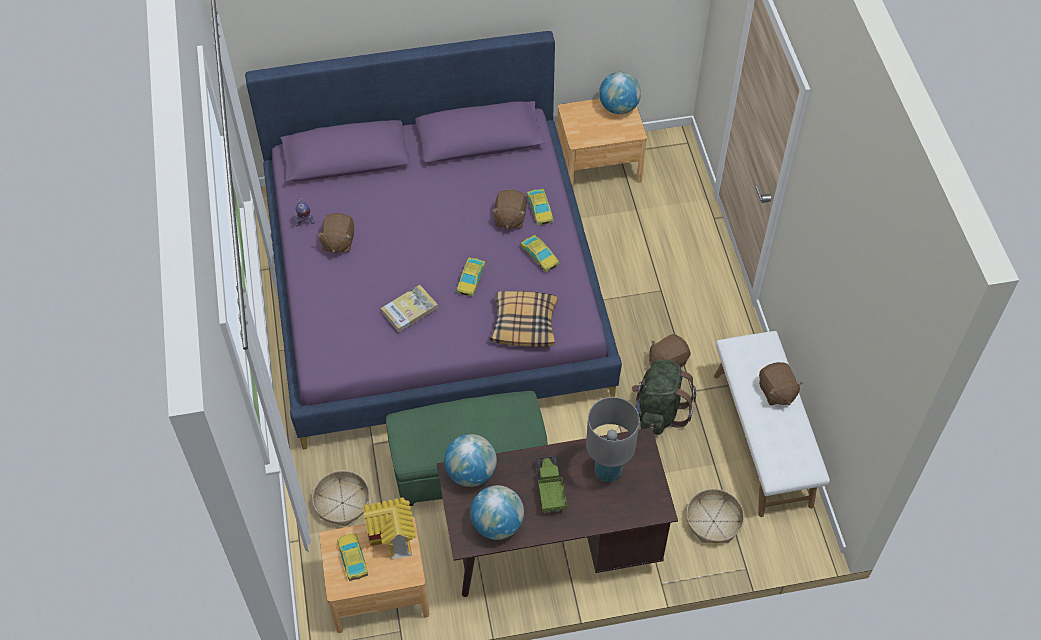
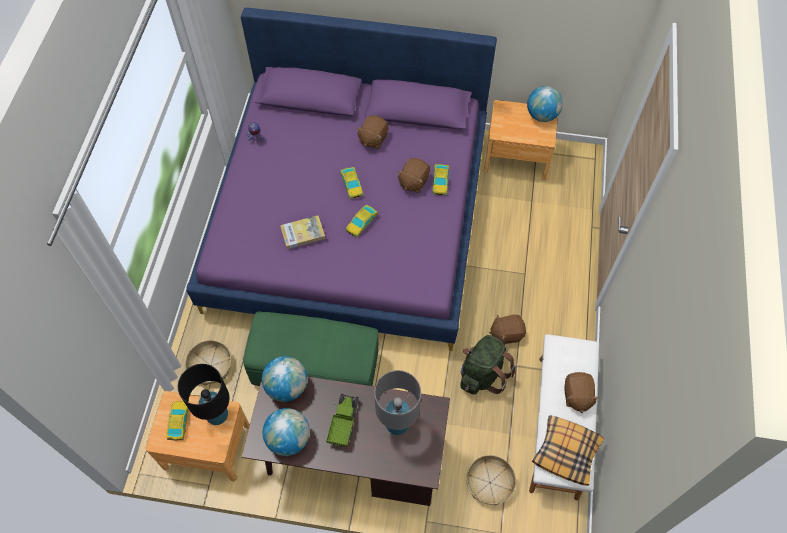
camera: 20 degrees right, 5 degrees up
(338, 242) = (274, 161): brown plush toy -> brown plush toy (373, 139)
(394, 537) = (217, 415): toy house -> black table lamp
(524, 323) = (388, 272): pillow -> pillow (566, 452)
(539, 256) = (423, 220): toy car -> toy car (351, 184)

